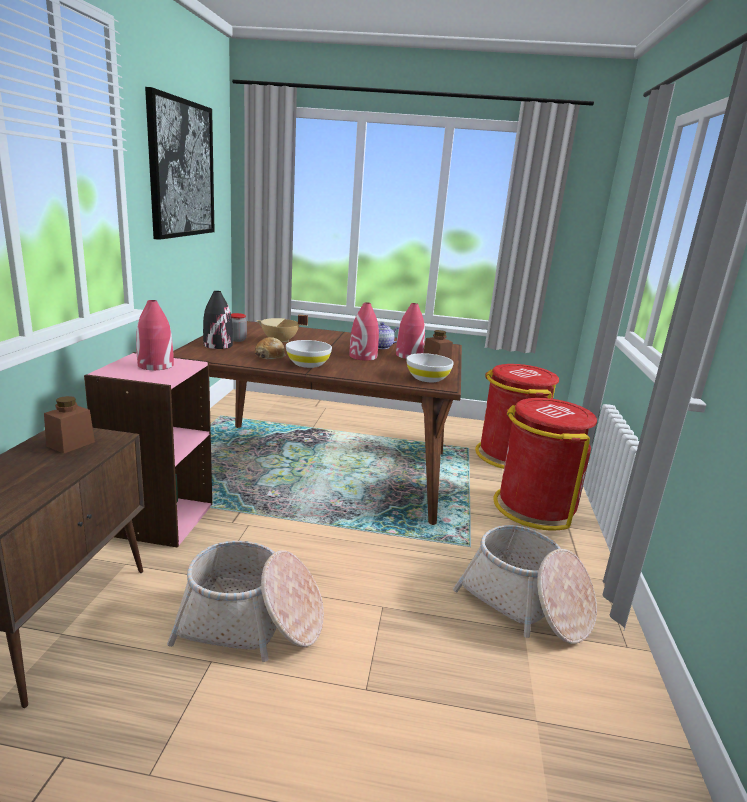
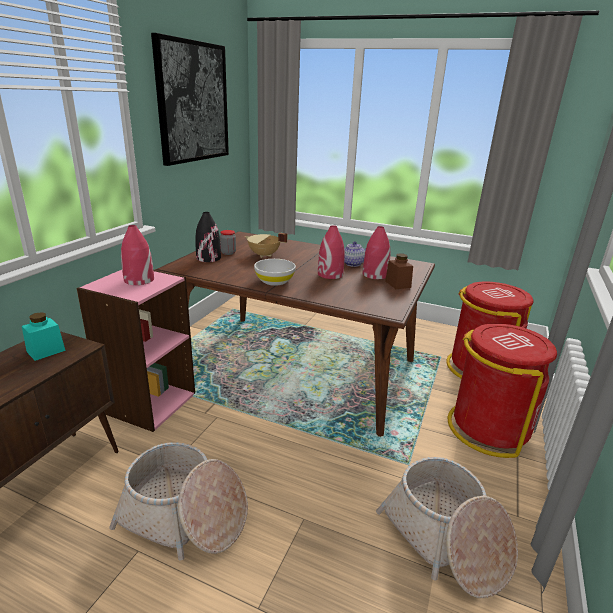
camera: 15 degrees right, 5 degrees up
(71, 444) = (46, 351): brown jar -> turquoise jar
(270, 355) = (246, 270): bread -> none
(427, 378) = (379, 302): white bowl -> none

